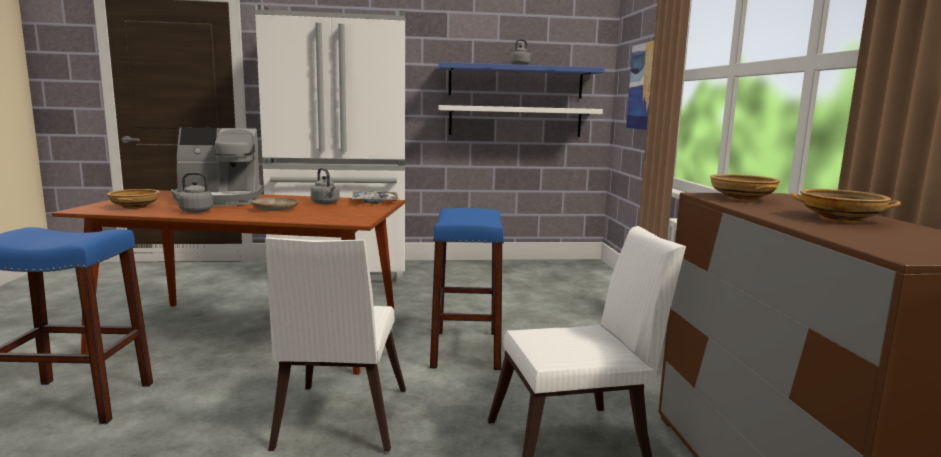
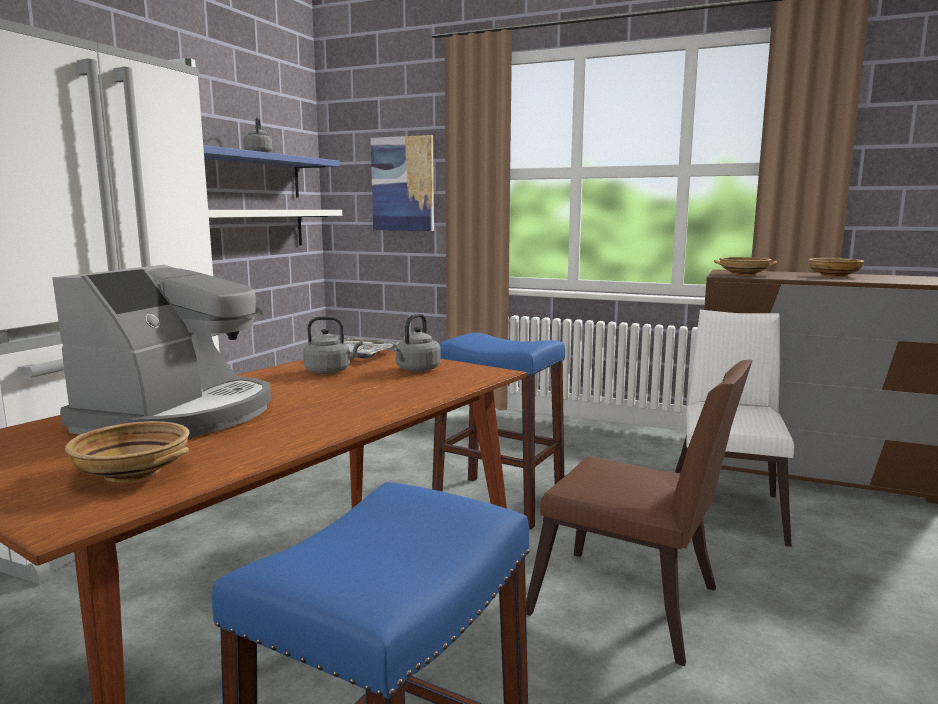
camera: 60 degrees left, 0 degrees up
(194, 211) = (277, 433): grey kettle -> grey kettle (416, 370)
(275, 209) = (343, 394): beige plate -> none
(338, 423) = (635, 608): white chair -> brown chair

